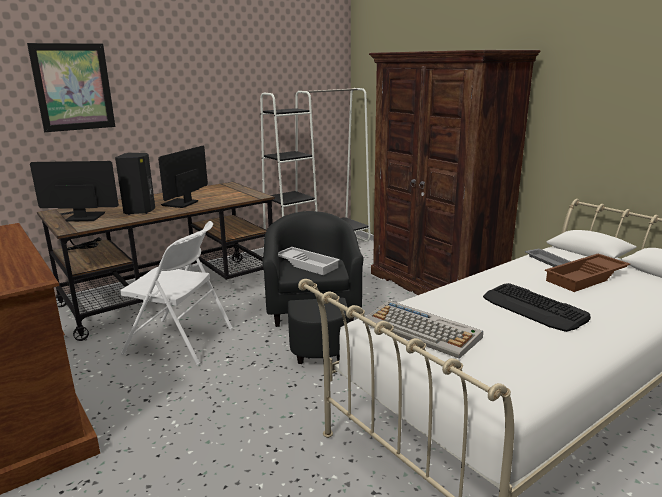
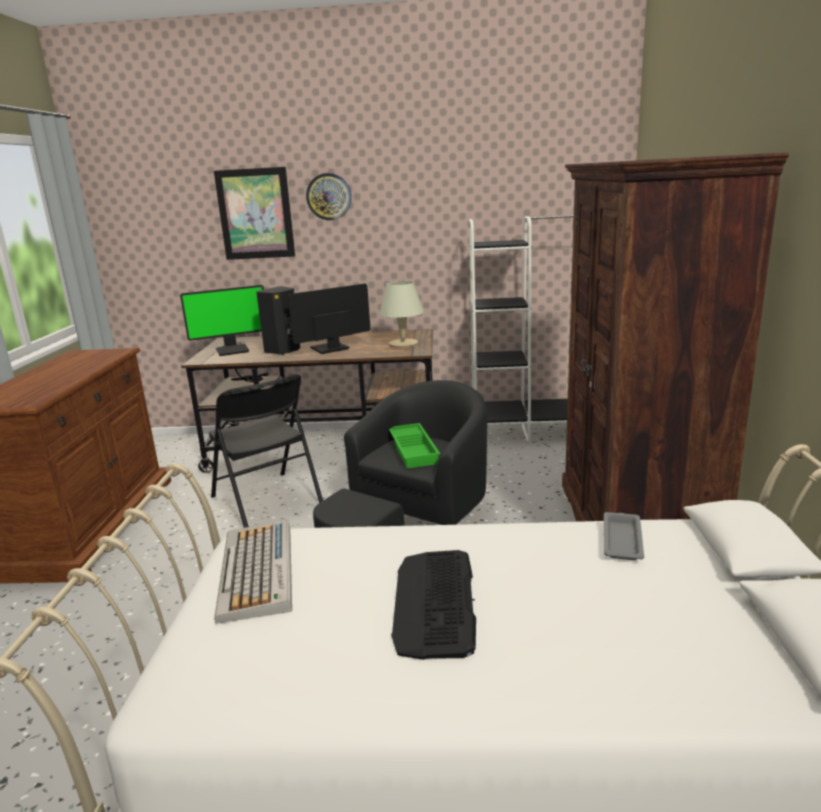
camera: 40 degrees right, 0 degrees up
(84, 218) = (232, 350): monitor -> monitor turned 120 degrees clockwise
(144, 72) = (329, 196): none -> wall clock
(179, 341) = (266, 501): white chair -> black chair
(235, 193) = (403, 344): none -> beige table lamp
(308, 264) = (414, 450): white tray -> green tray
(586, 278) = (623, 591): brown tray -> none

